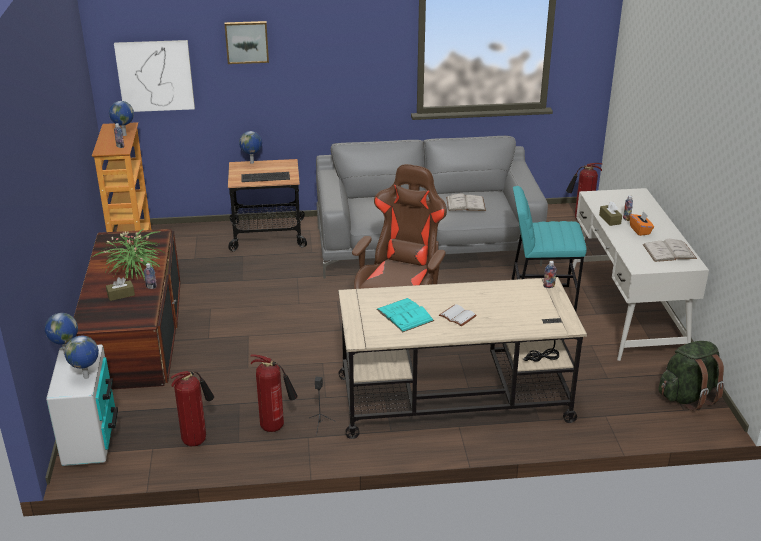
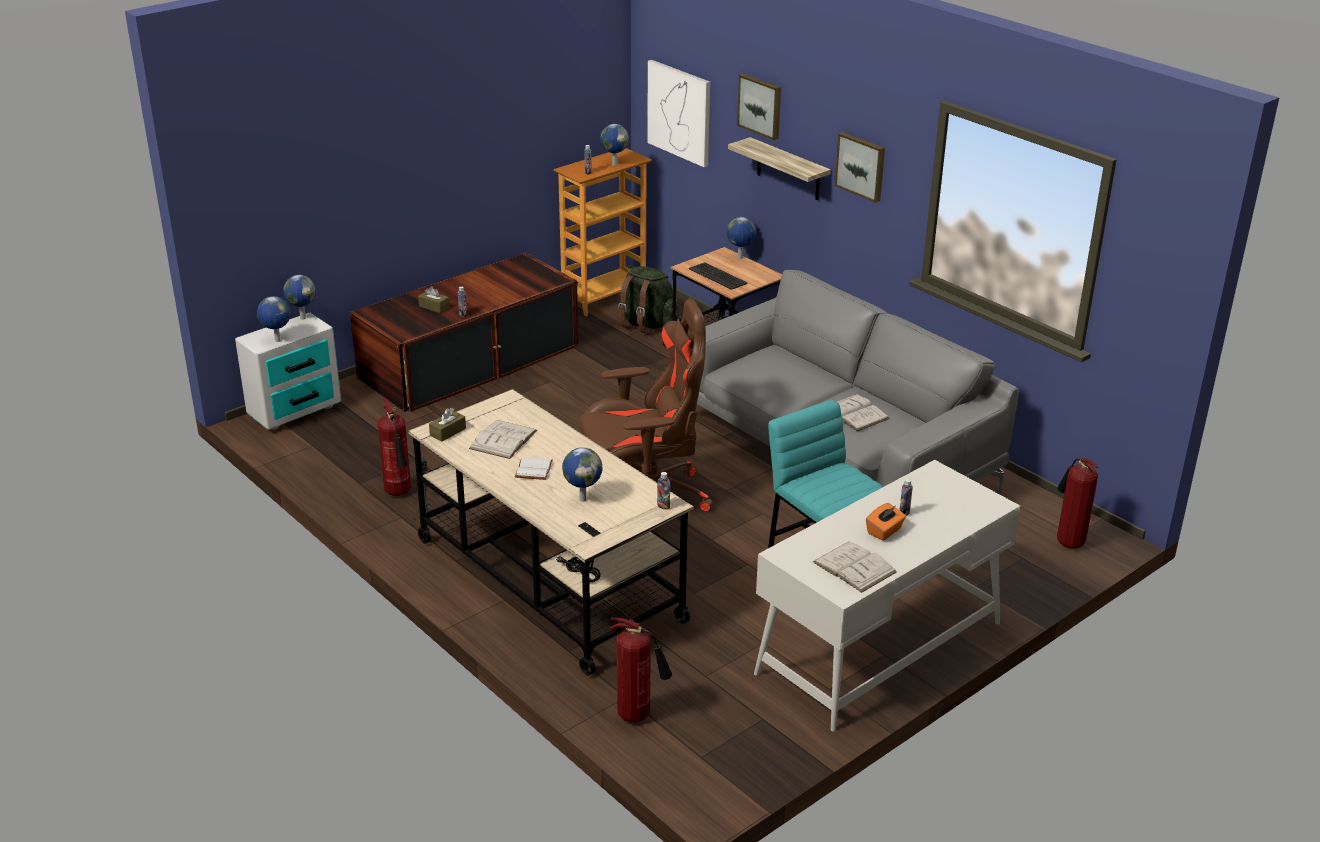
camera: 55 degrees right, 0 degrees up
(133, 269) = (483, 294): potted plant -> none
(197, 439) = (344, 461): fire extinguisher -> fire extinguisher (638, 715)
(282, 81) = (788, 169): none -> shelf
(353, 54) = (861, 166): none -> picture
(404, 315) = (503, 439): turquoise book -> white book
(513, 311) = (582, 499): none -> globe
(610, 219) = (884, 501): brown tissue box -> brown tissue box (448, 432)
(688, 396) = (734, 753): green backpack -> green backpack (646, 324)

